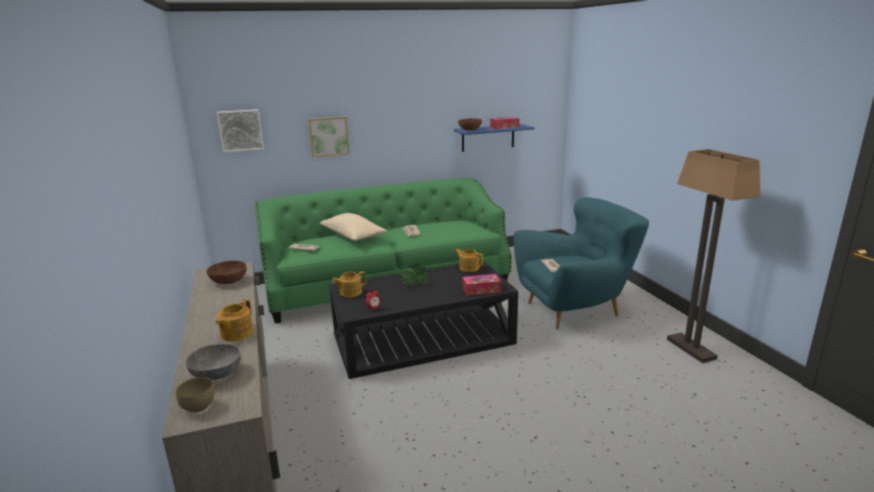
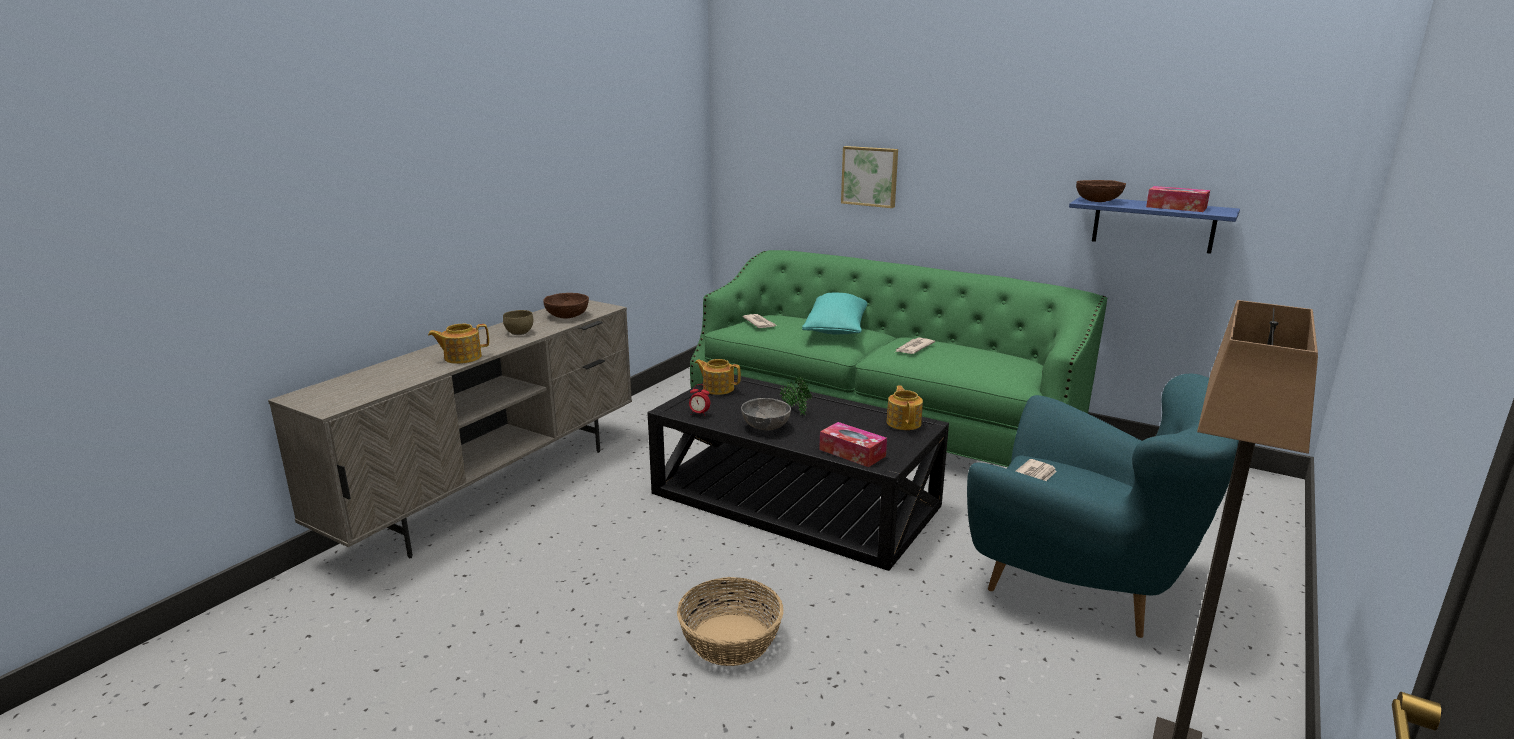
camera: 50 degrees right, 0 degrees up
(197, 406) = (321, 392): brown bowl -> brown bowl (519, 332)
(217, 374) = (381, 378): grey bowl -> grey bowl (765, 426)
(240, 130) = (763, 151): picture -> none
(353, 236) = (837, 329): beige pillow -> turquoise pillow
(522, 410) = (731, 639): none -> basket

